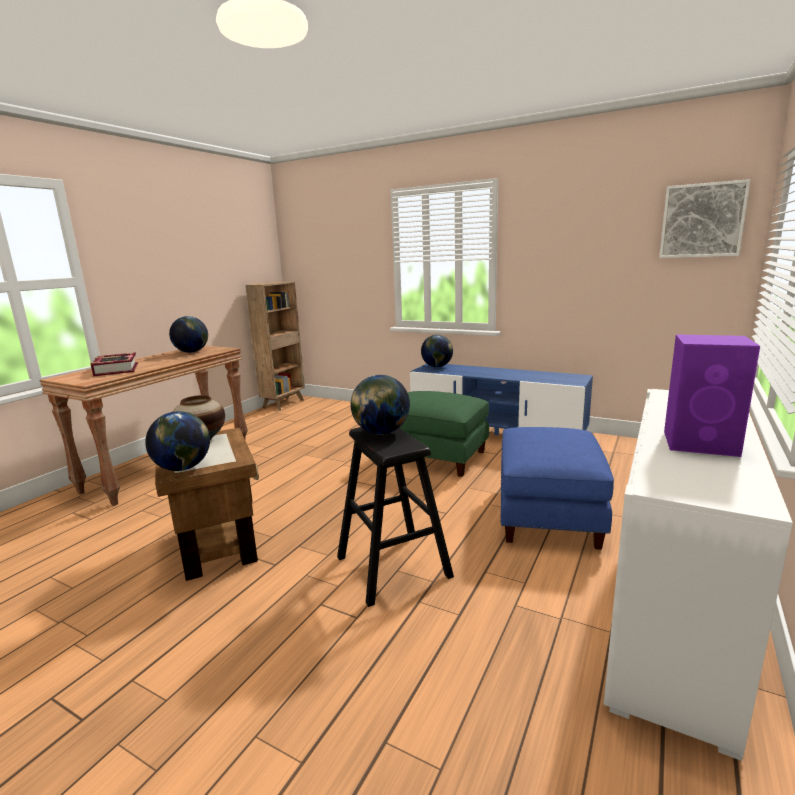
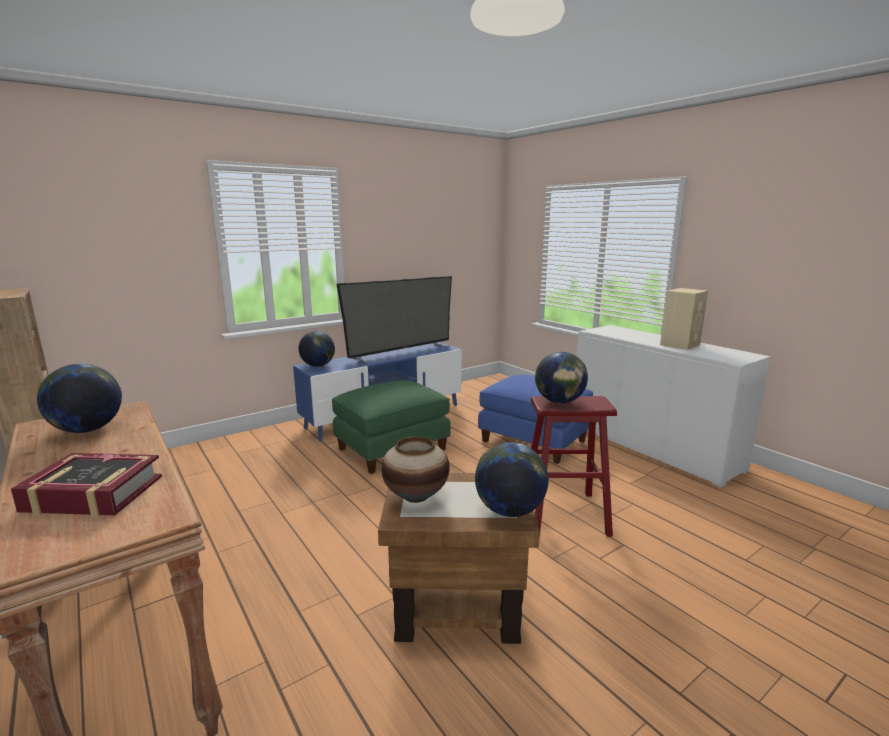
camera: 65 degrees left, 0 degrees up
(393, 567) = (564, 513): black stool -> red stool
(521, 374) = (401, 352): none -> television
(702, 220) = (477, 220): picture -> none
(702, 443) = (680, 344): purple speaker -> beige speaker

